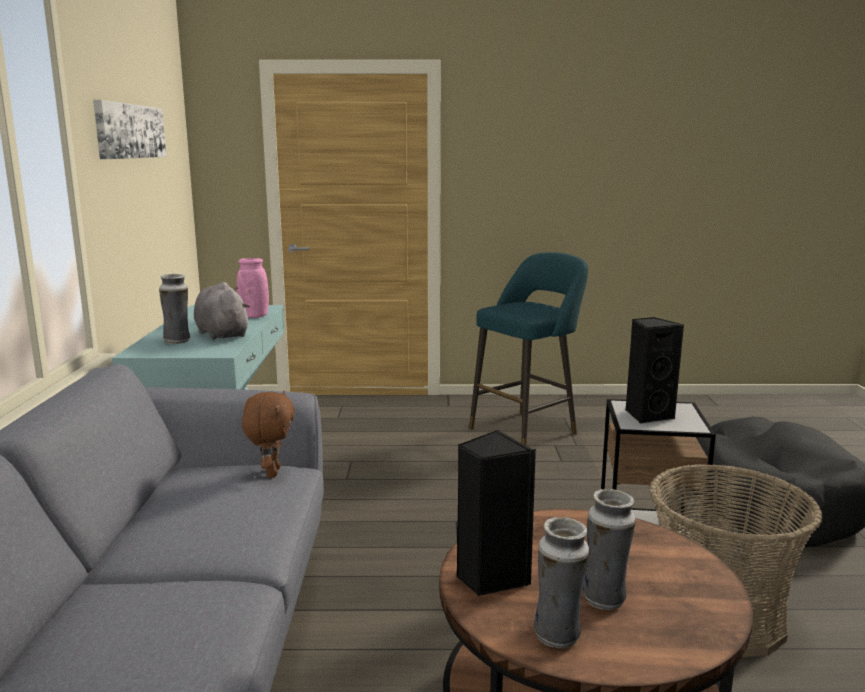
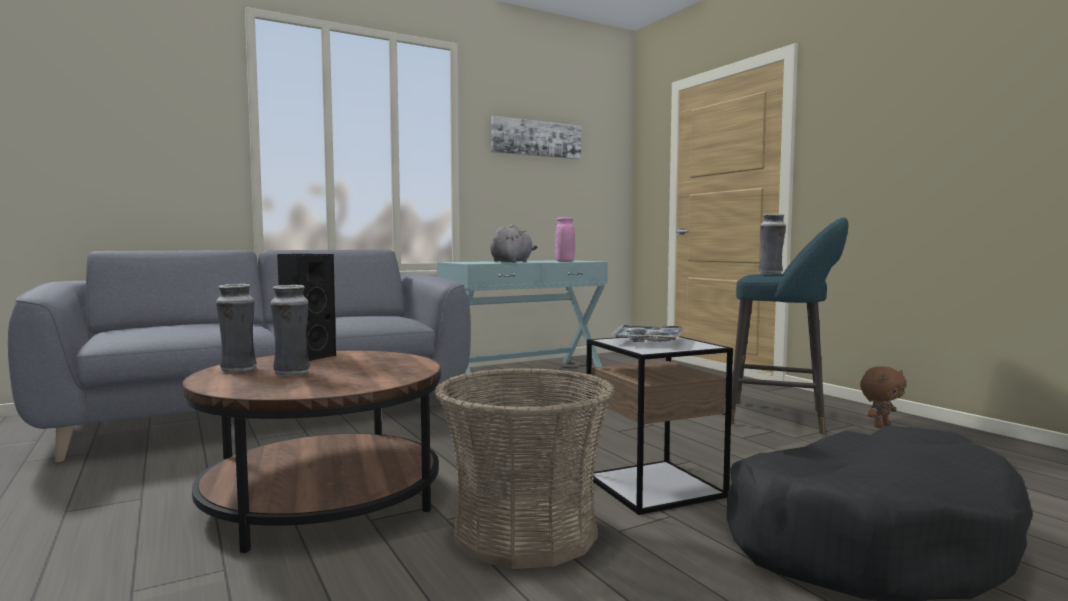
camera: 60 degrees right, 10 degrees down
(178, 341) = (483, 262): vase -> vase (771, 273)
(271, 472) = (400, 319): brown plush toy -> brown plush toy (880, 426)
(647, 415) = (648, 341): black speaker -> tray

